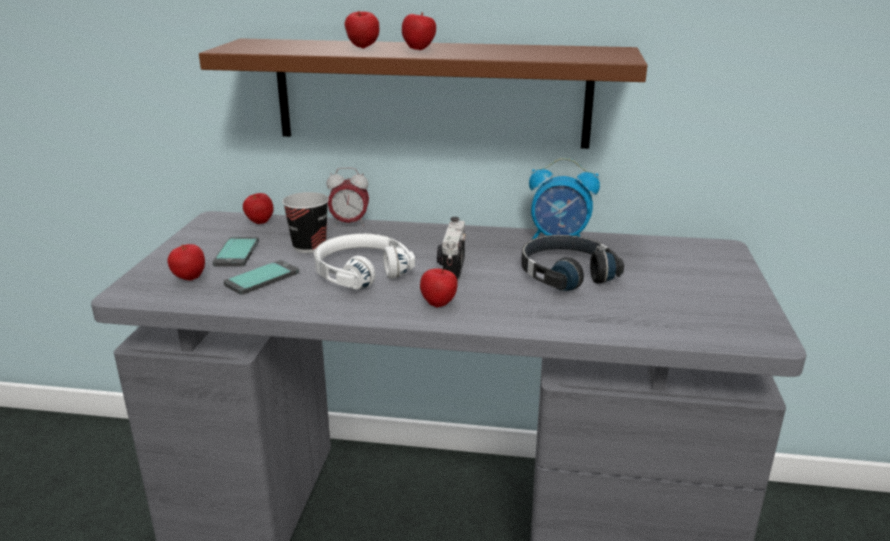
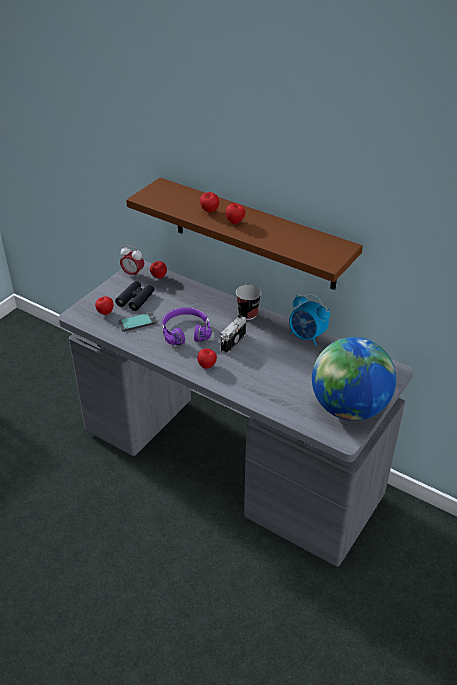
camera: 25 degrees right, 15 degrees up
(237, 253) = (135, 299): phone -> black binoculars
(309, 246) = (172, 304): cup -> cup (248, 314)
(349, 224) = (204, 290): alarm clock -> alarm clock (133, 274)
(360, 272) = (185, 331): white headphones -> purple headphones
(565, 273) = (286, 364): black headphones -> none
(720, 301) = (349, 408): none -> globe

